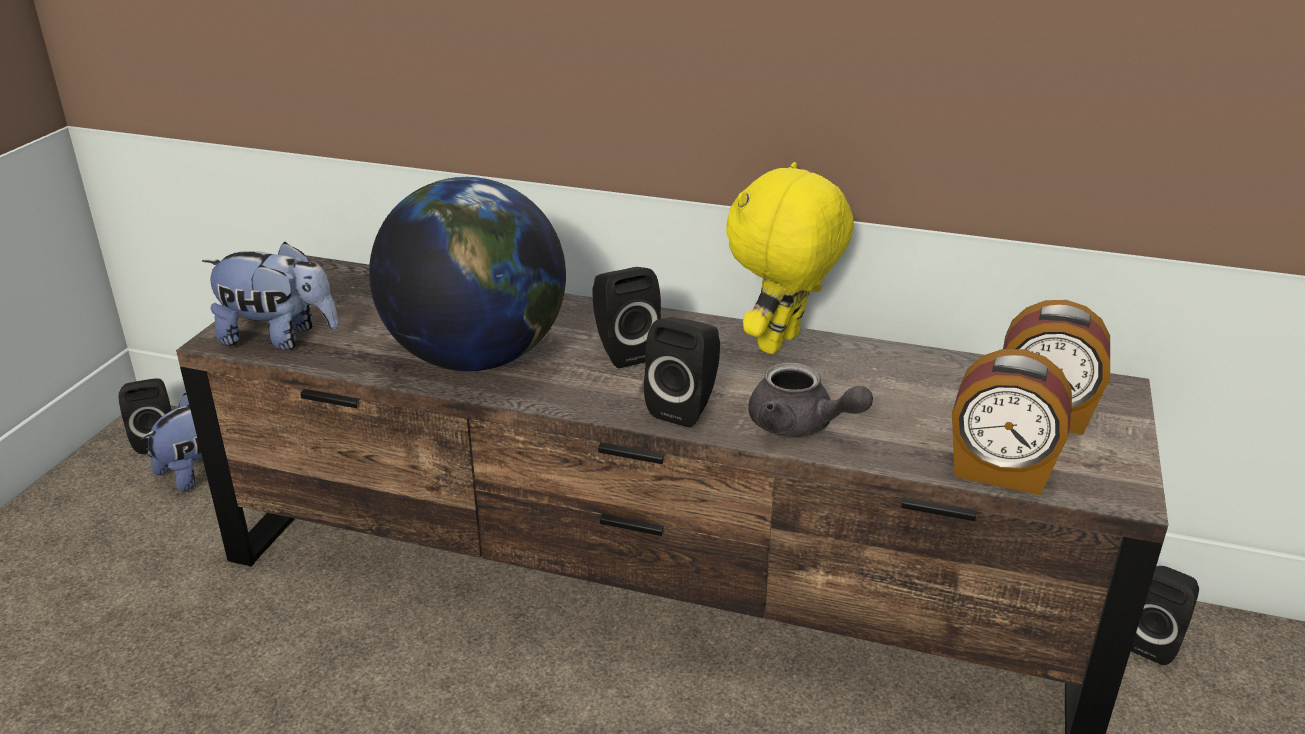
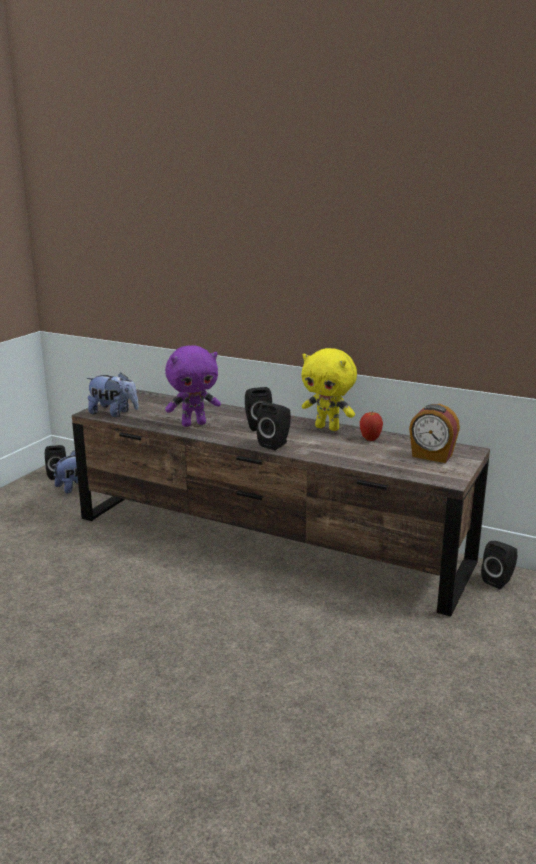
camera: 10 degrees right, 10 degrees down
(476, 357) = (194, 424): globe -> purple plush toy
(782, 344) = (328, 428): yellow plush toy -> yellow plush toy turned 105 degrees counterclockwise
(800, 426) = (322, 452): grey teapot -> none
(887, 372) = (370, 439): none -> apple
(999, 472) = (400, 471): alarm clock -> none

